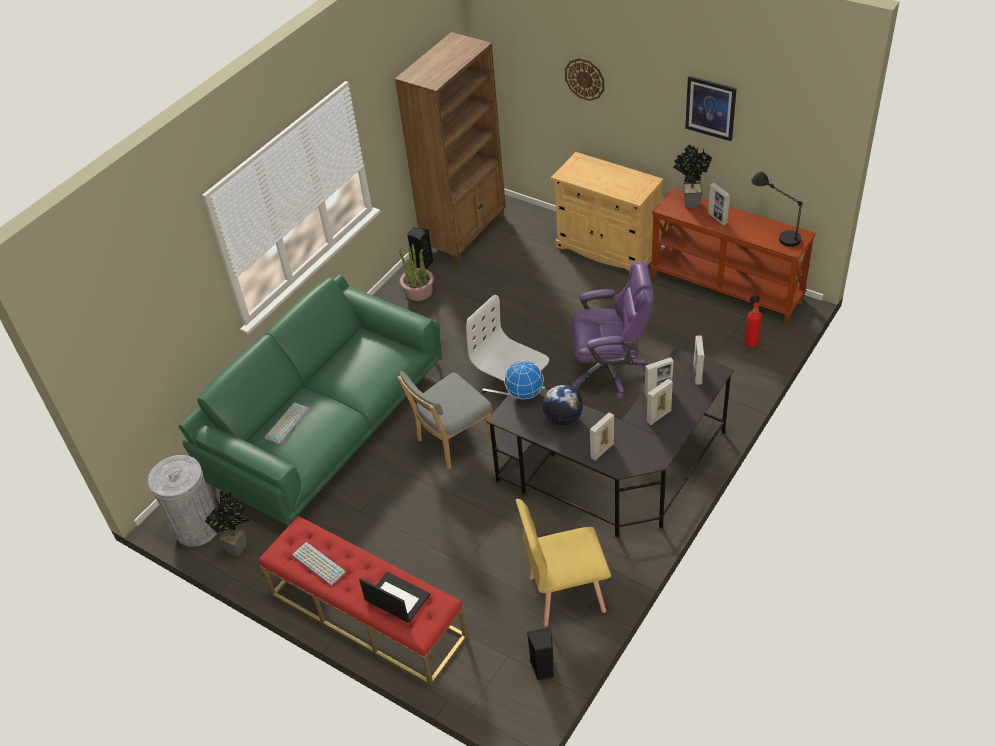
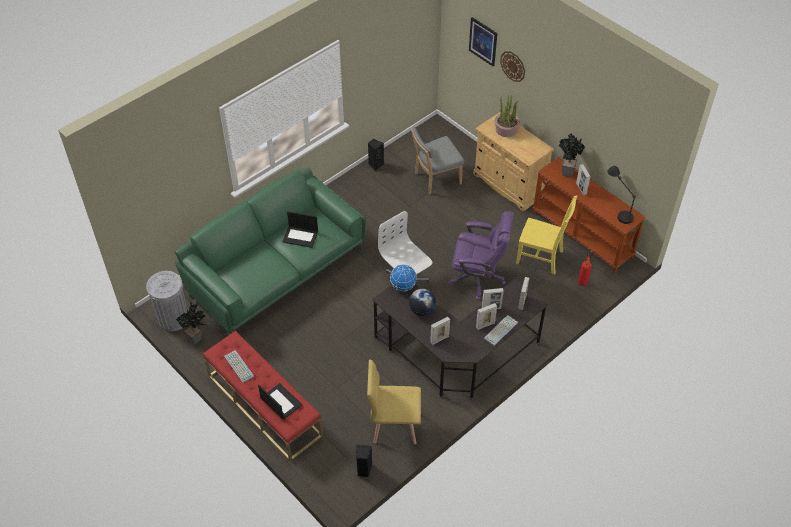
camera: 10 degrees right, 5 degrees up
(286, 422) = (245, 264): keyboard -> keyboard (500, 329)
(354, 367) = (301, 236): none -> laptop
(418, 291) = (366, 185): potted plant -> potted plant (506, 130)
(452, 442) = (354, 302): grey chair -> grey chair (435, 179)
(465, 233) = (413, 147): brown bookcase -> none
(684, 326) = (541, 257): none -> yellow chair
(710, 108) = (590, 112): picture -> picture (483, 41)

